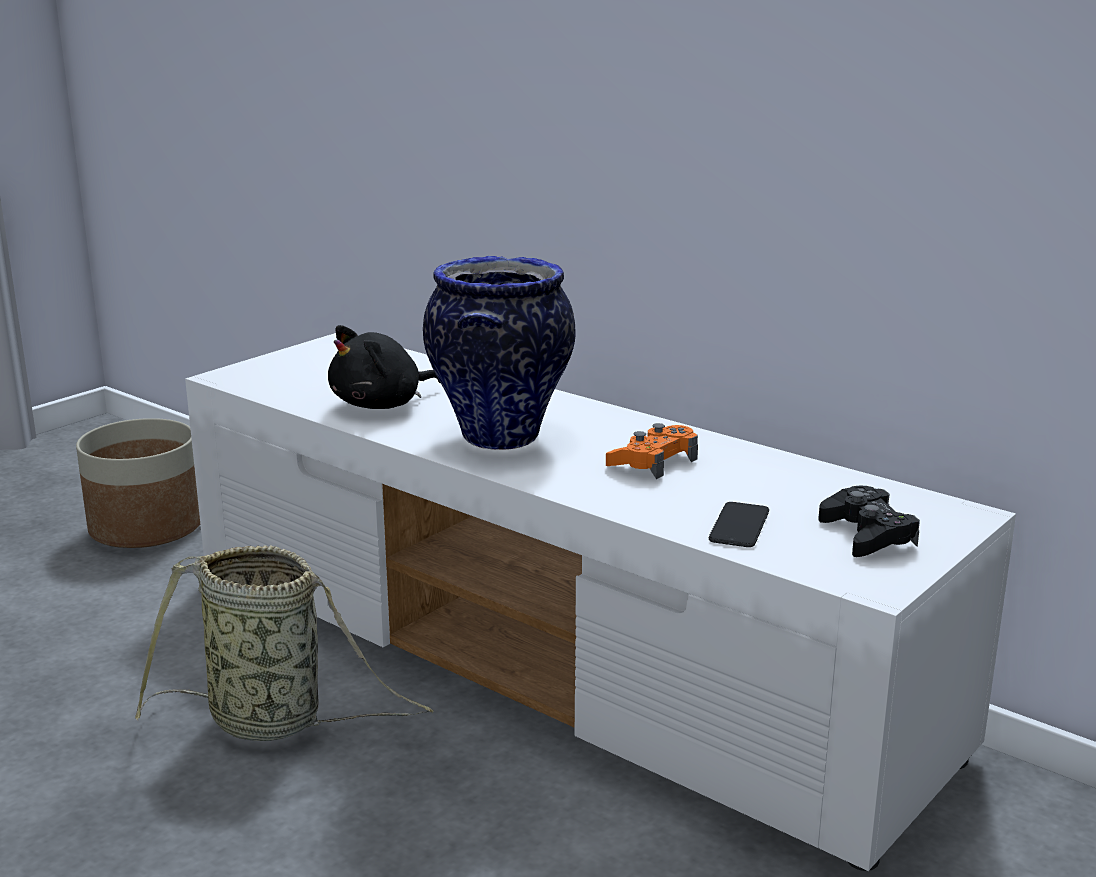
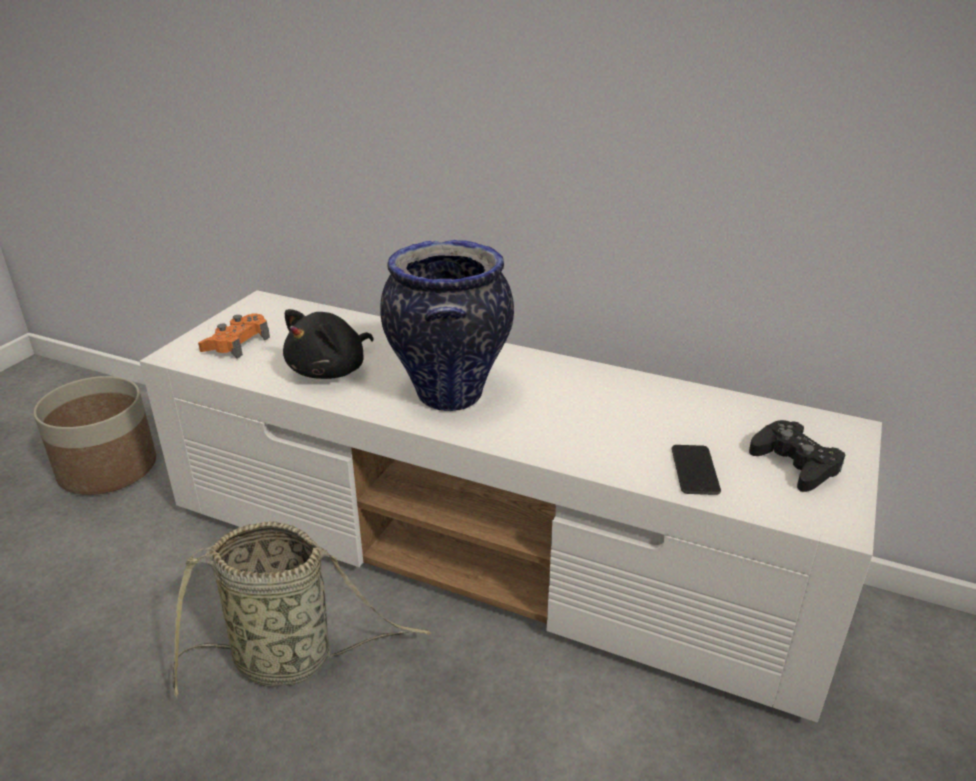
camera: 15 degrees left, 10 degrees up
(653, 462) = (587, 406): orange game controller -> orange game controller (237, 343)

